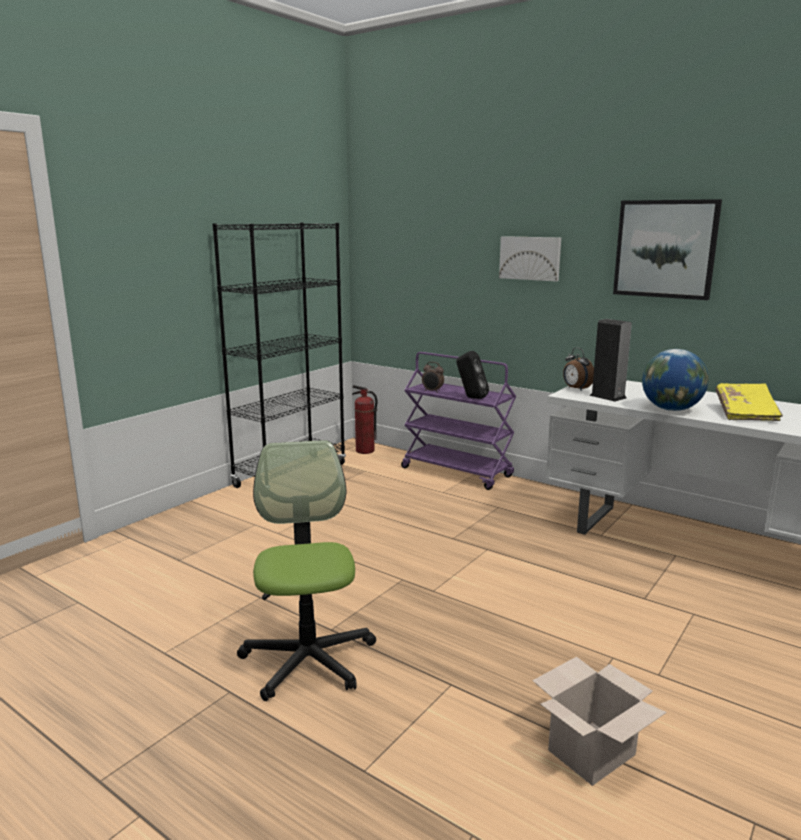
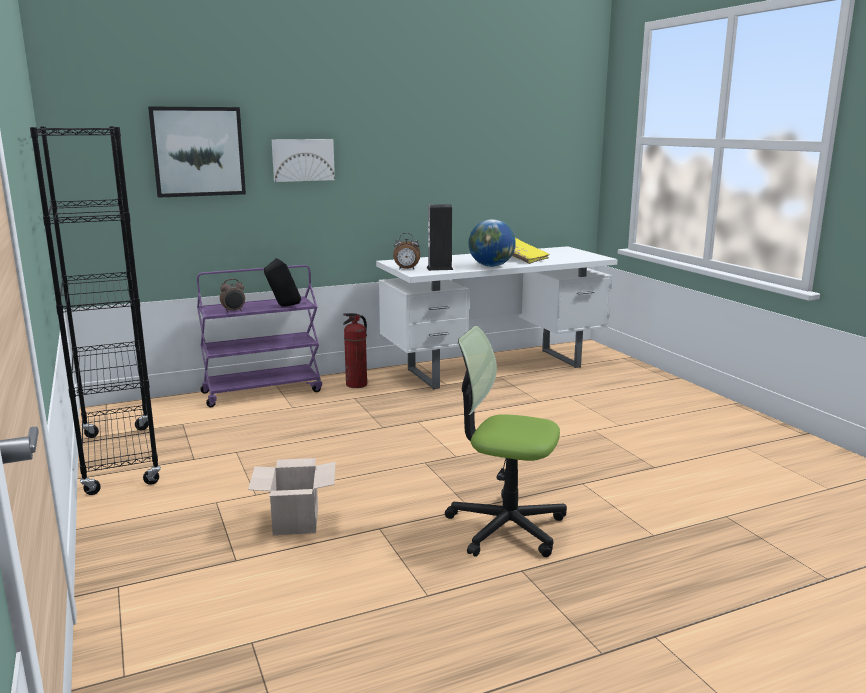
camera: 60 degrees left, 0 degrees up
(364, 451) = (131, 411): fire extinguisher -> fire extinguisher (356, 385)
(591, 751) = (674, 464): cardboard box -> cardboard box (295, 520)
(665, 249) = (419, 146): picture -> picture (198, 151)

